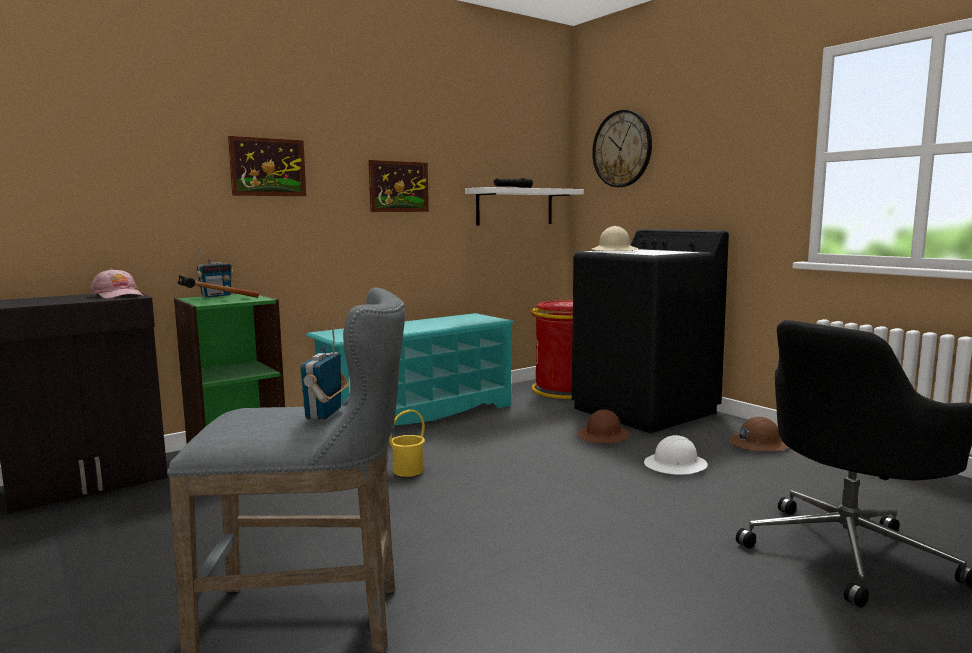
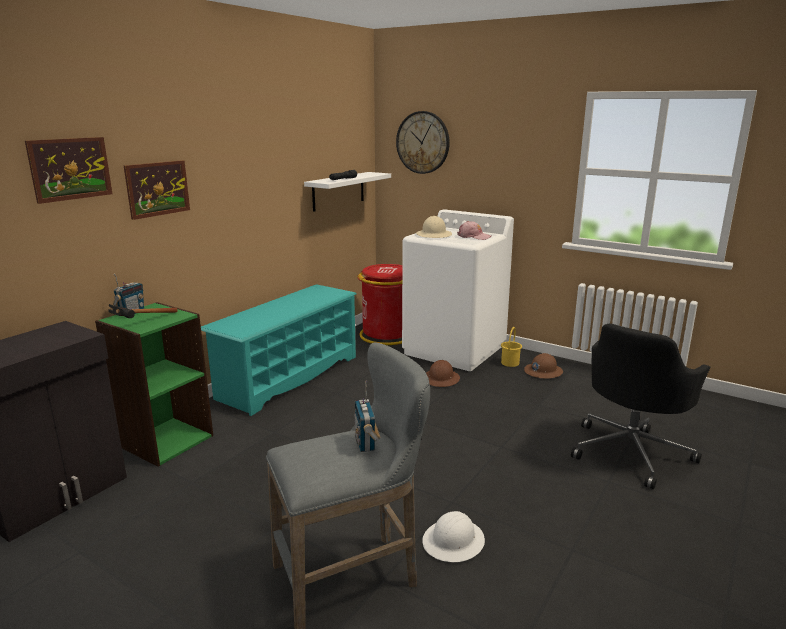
camera: 20 degrees left, 10 degrees up
(118, 295) = (63, 333): pink cap -> pink cap (473, 237)
(398, 186) = (257, 188): picture -> picture (70, 169)
(407, 471) = (322, 435): yellow bucket -> yellow bucket (509, 363)
(645, 410) = (455, 349): black washing machine -> white washing machine
(675, 465) = (502, 399): white hard hat -> white hard hat (454, 542)

